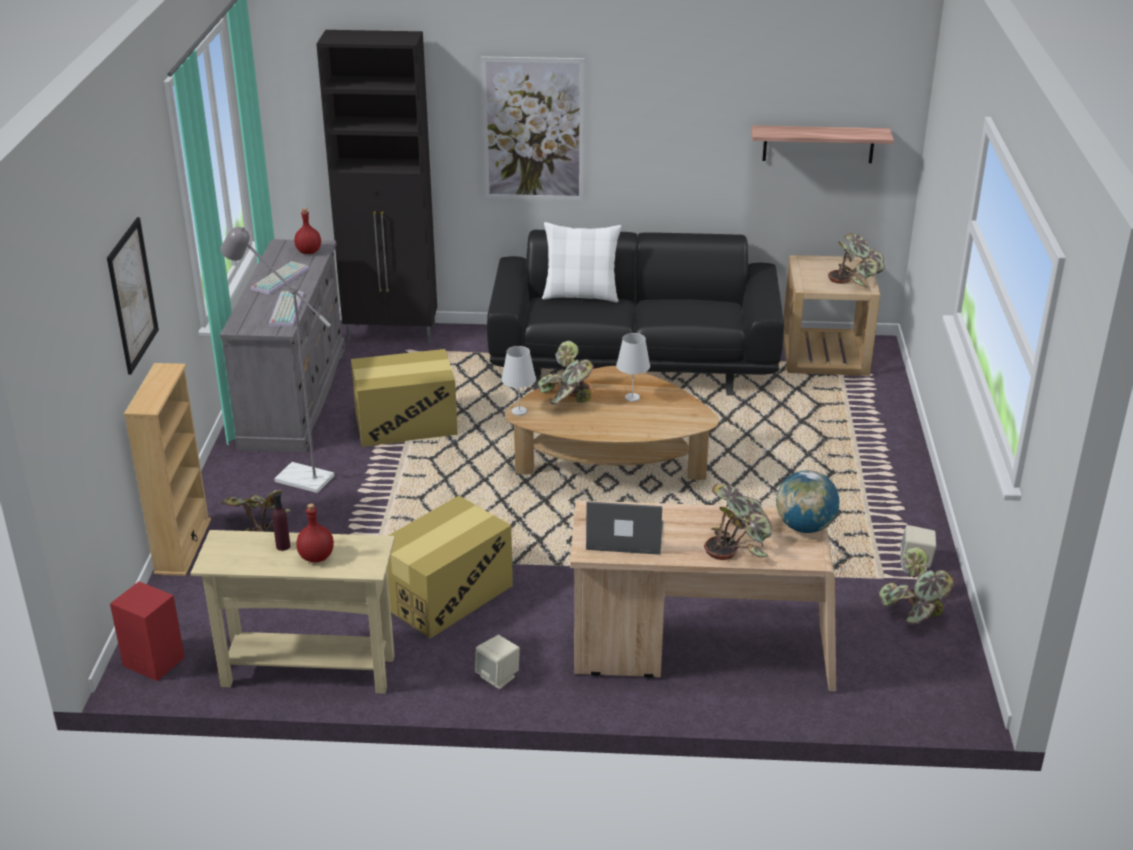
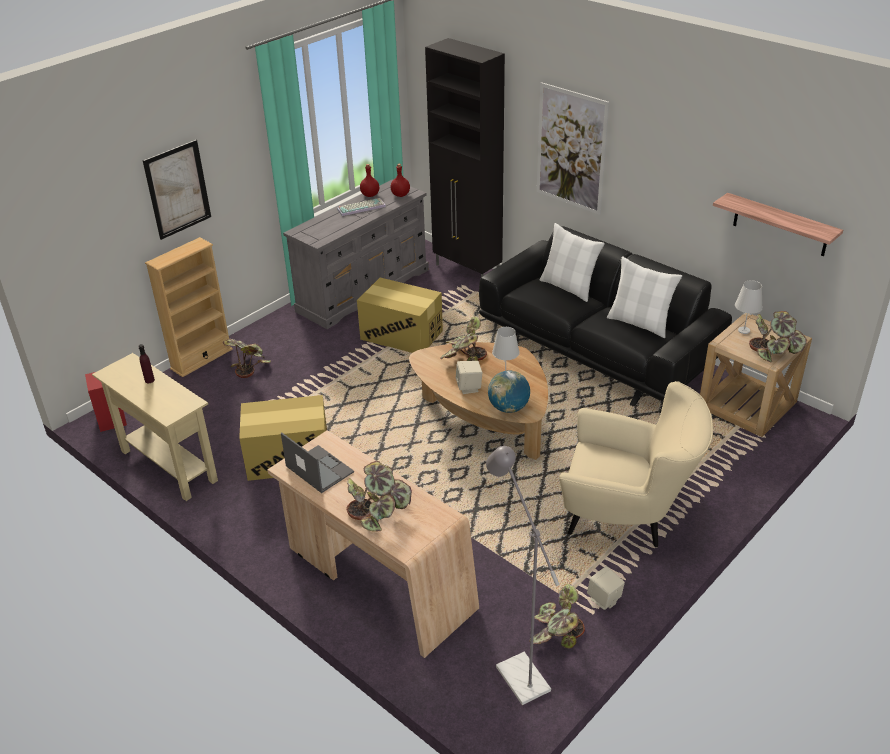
camera: 40 degrees right, 5 degrees up
(285, 309) = (337, 229): keyboard -> none
(295, 476) = (303, 342): grey floor lamp -> grey floor lamp (517, 671)
(316, 557) = (154, 395): red bottle -> red bottle (369, 195)
(498, 677) = (251, 525): beige speaker -> beige speaker (469, 387)
(519, 411) = (423, 354): white table lamp -> white table lamp (744, 330)
(695, 303) = (639, 323): none -> white pillow
(804, 527) = (435, 524): globe -> globe (508, 408)
(847, 490) = (626, 518): none -> beige armchair

